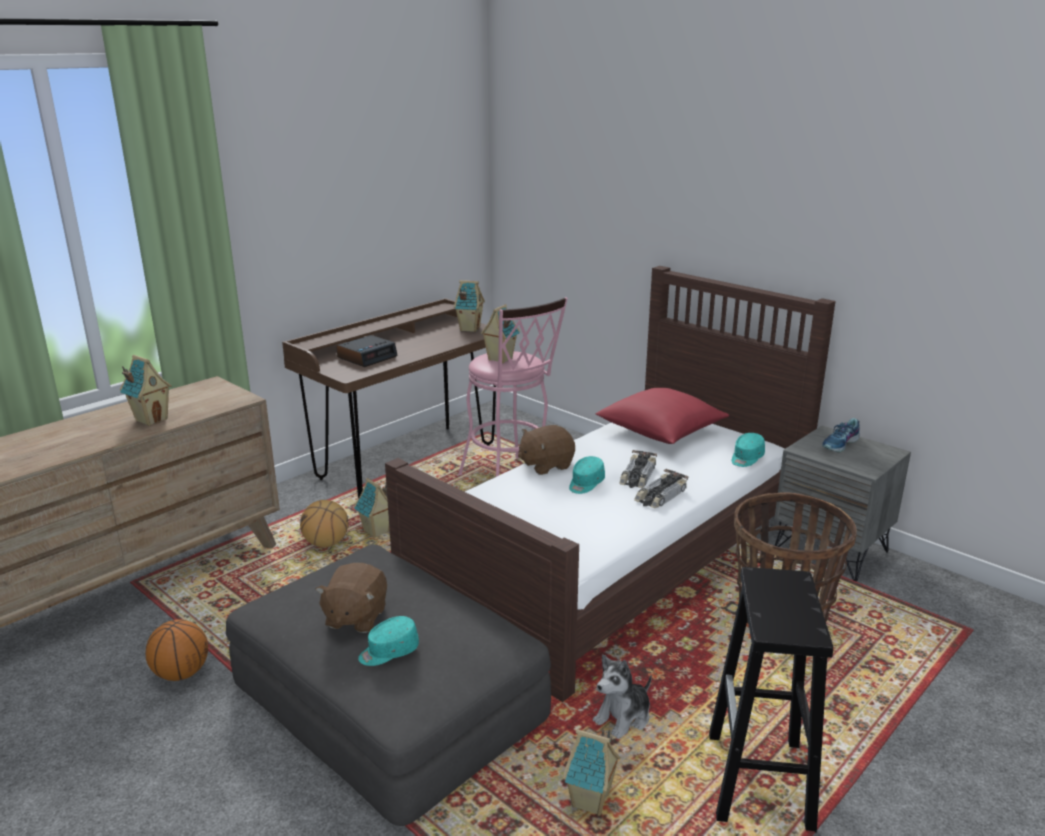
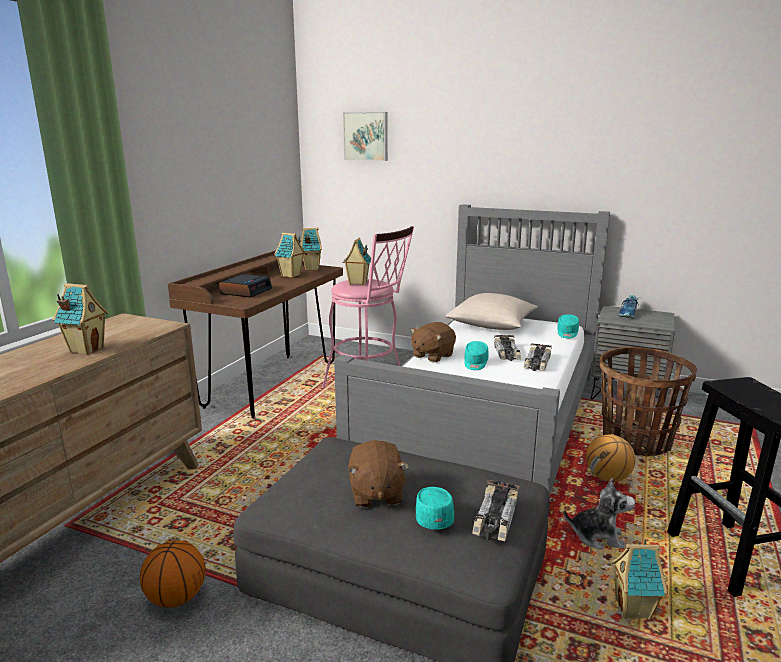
camera: 20 degrees left, 5 degrees down
(326, 544) = (245, 456): basketball -> basketball (608, 478)
(377, 532) = (285, 439): toy house -> toy house (291, 275)
(388, 652) = (433, 515): turquoise cap -> turquoise cap turned 135 degrees clockwise
(447, 668) = (495, 518): none -> toy car
(558, 165) = (366, 136): none -> picture
(615, 553) = (487, 421): brown bed -> grey bed
(623, 717) = (597, 537): plush toy -> plush toy turned 105 degrees counterclockwise
(661, 431) = (491, 325): red pillow -> beige pillow

